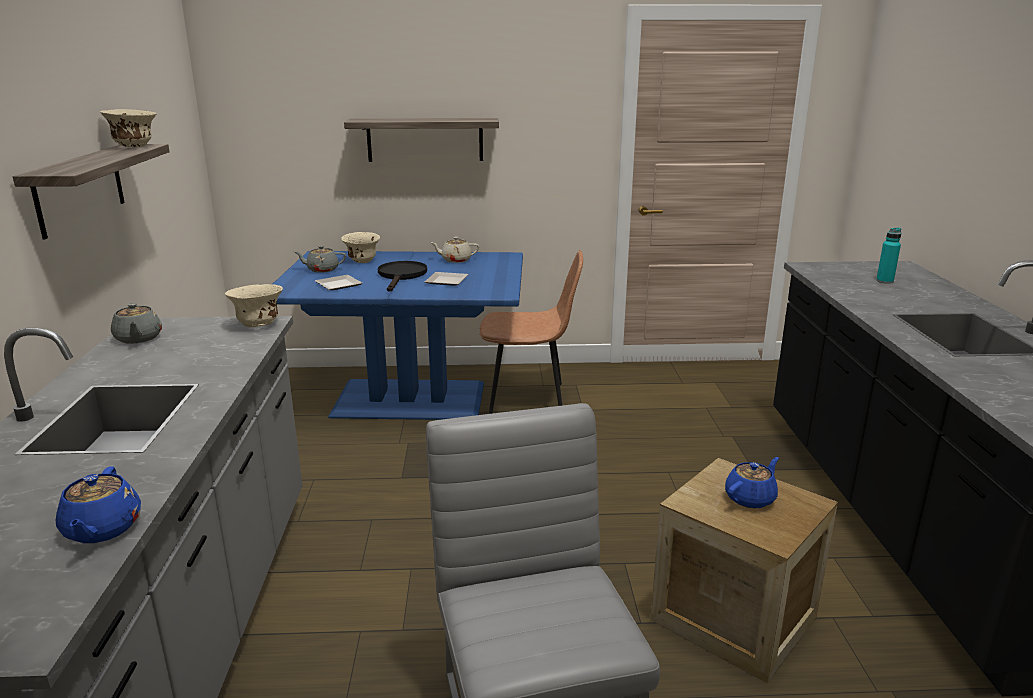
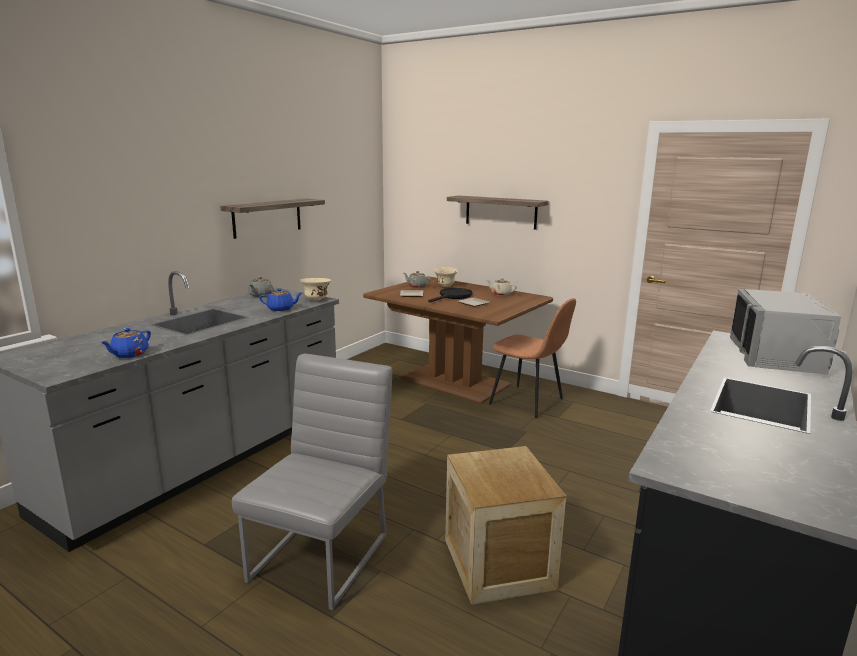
camera: 35 degrees right, 5 degrees down
(134, 147) = (305, 199): beige bowl -> none
(409, 399) = (455, 381): blue dining table -> brown dining table
(751, 498) = (508, 472): blue teapot -> blue teapot (281, 309)
(884, 281) = (776, 358): turquoise bottle -> grey microwave

